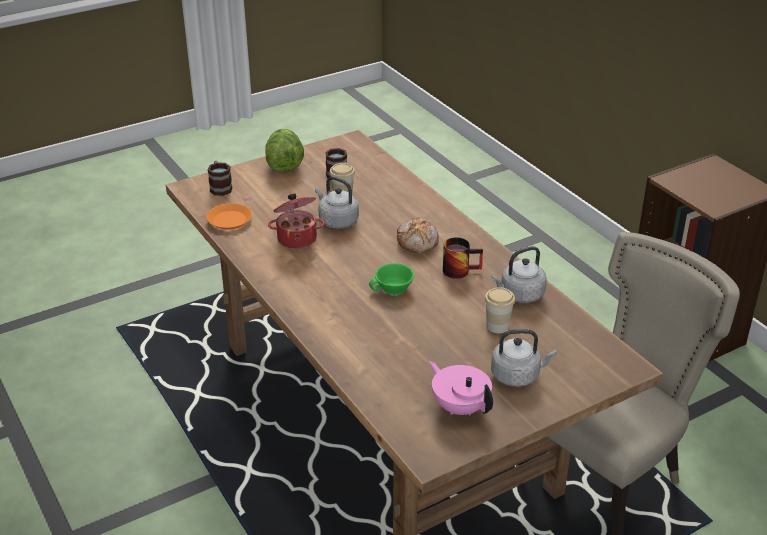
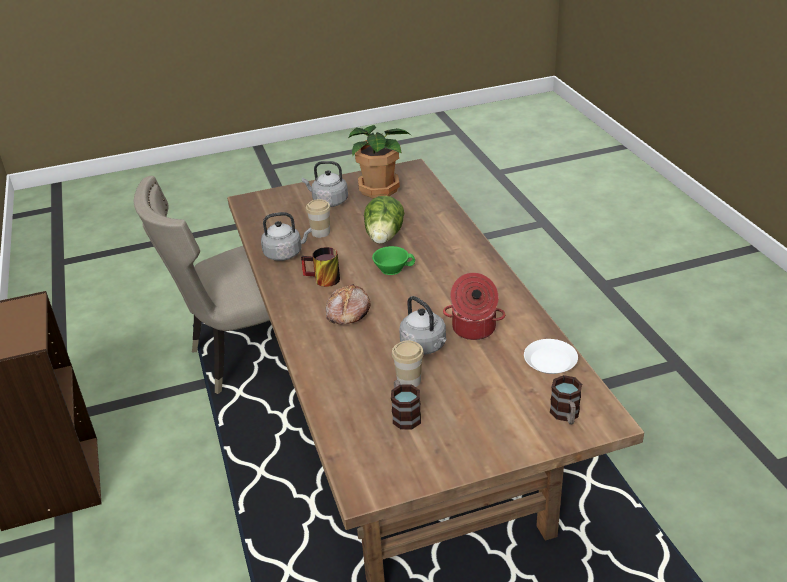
camera: 165 degrees left, 0 degrees up
(229, 220) = (550, 361): orange plate -> white plate
(284, 164) = (475, 450): lettuce -> lettuce (384, 238)
(460, 407) = (379, 188): pink teapot -> potted plant

